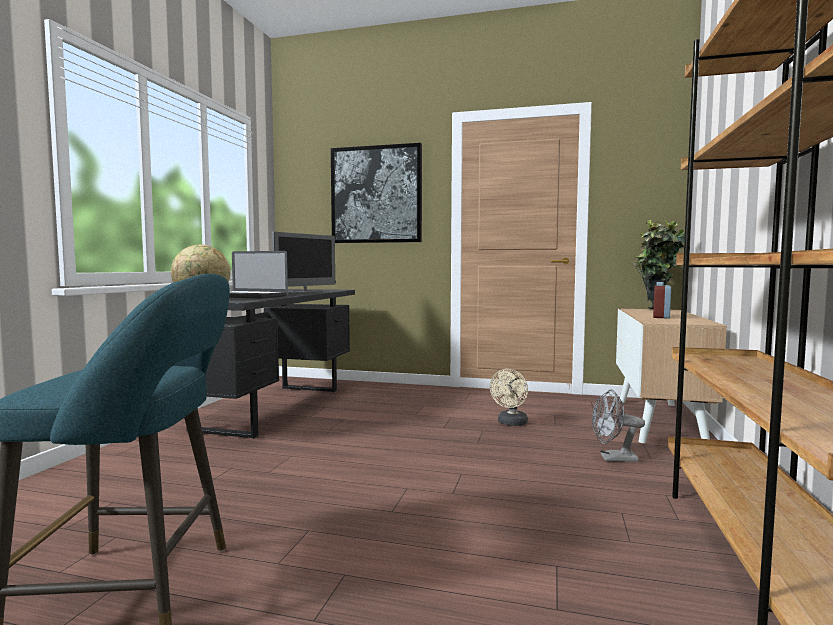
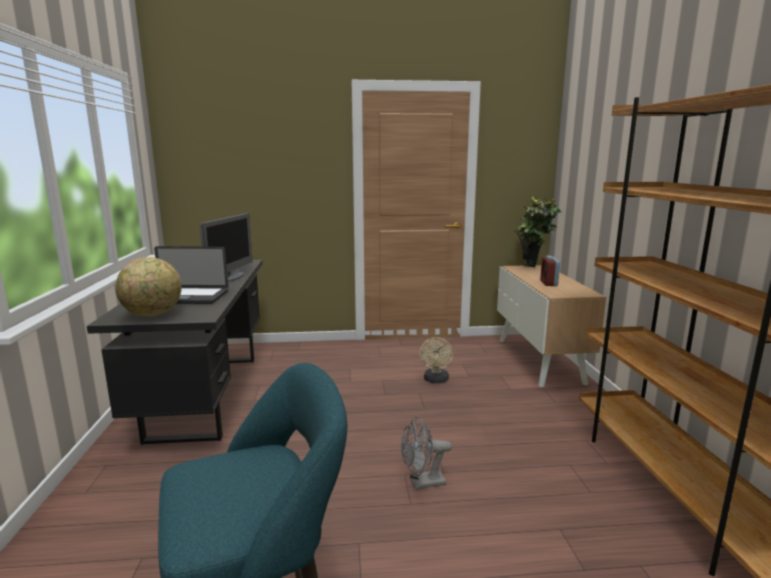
camera: 20 degrees left, 10 degrees up
(376, 195) = (274, 160): picture -> none
(613, 458) = (532, 408): grey fan -> grey fan (422, 483)

